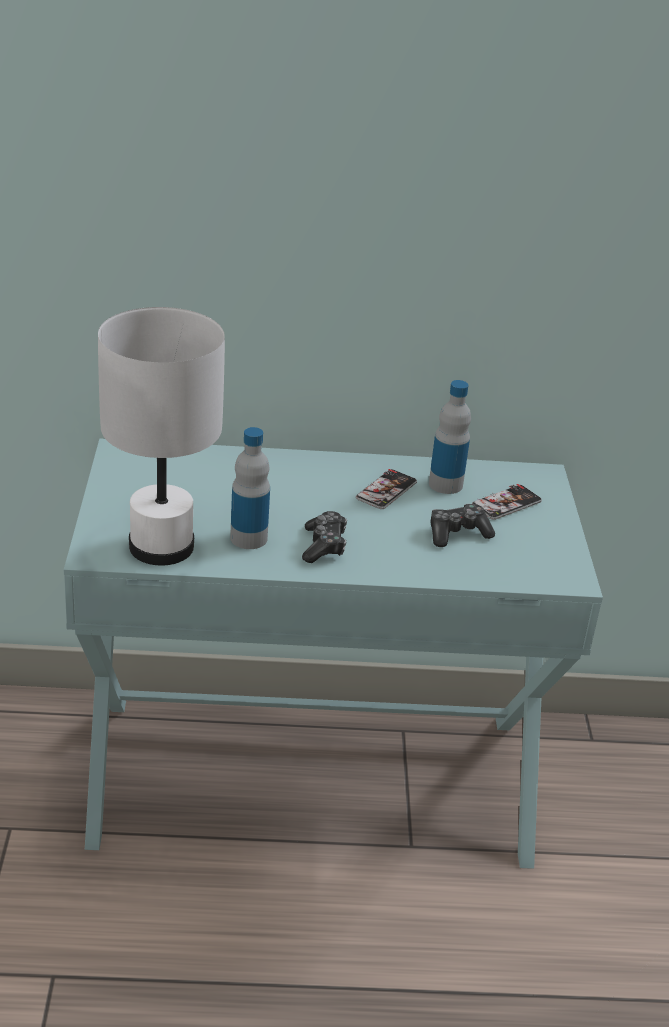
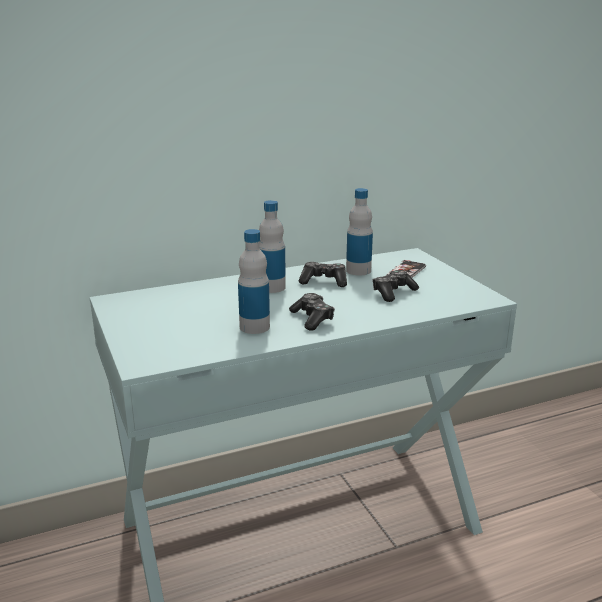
camera: 20 degrees left, 10 degrees down
(161, 546) = (191, 346): white table lamp -> none
(315, 482) = (272, 287): none -> bottle
(386, 490) = (324, 281): phone -> game controller

